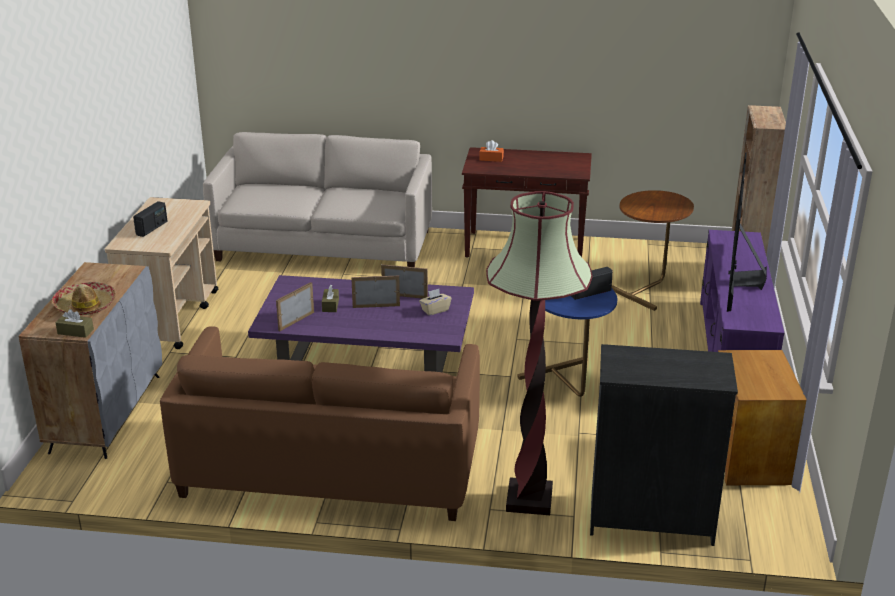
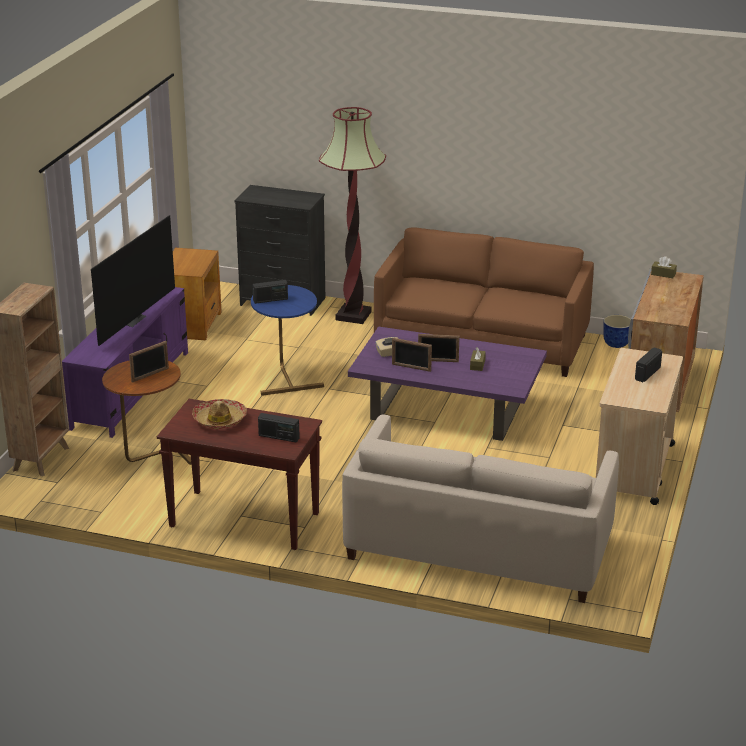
camera: 170 degrees left, 0 degrees up
(85, 306) = (666, 291): hat -> hat (220, 420)
(136, 484) = (616, 344): none -> planter
(296, 321) = (507, 354): picture frame -> picture frame (150, 375)
(491, 159) = (279, 437): orange tissue box -> radio

